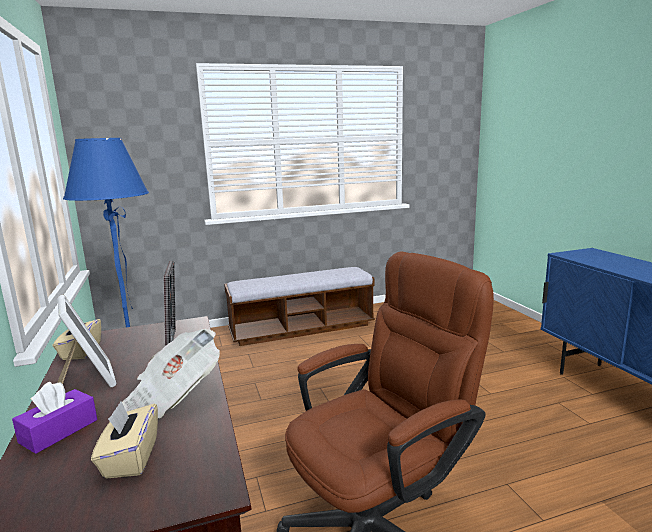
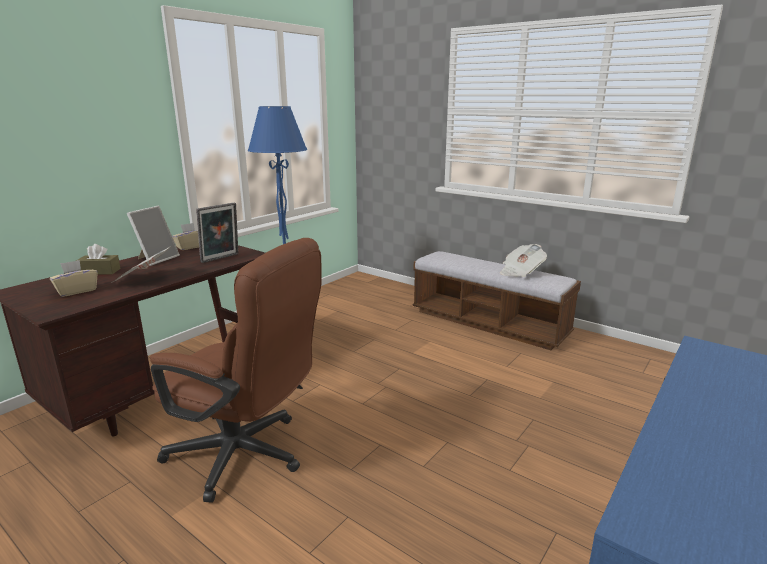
camera: 55 degrees right, 5 degrees up
(59, 431) = (99, 271): purple tissue box -> brown tissue box
(325, 273) = (520, 272): none -> newspaper

